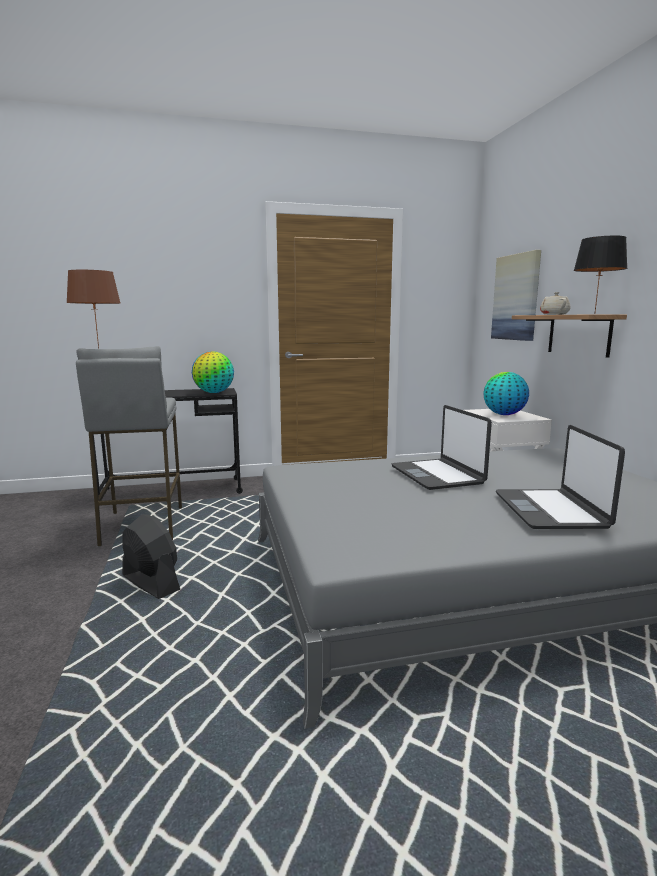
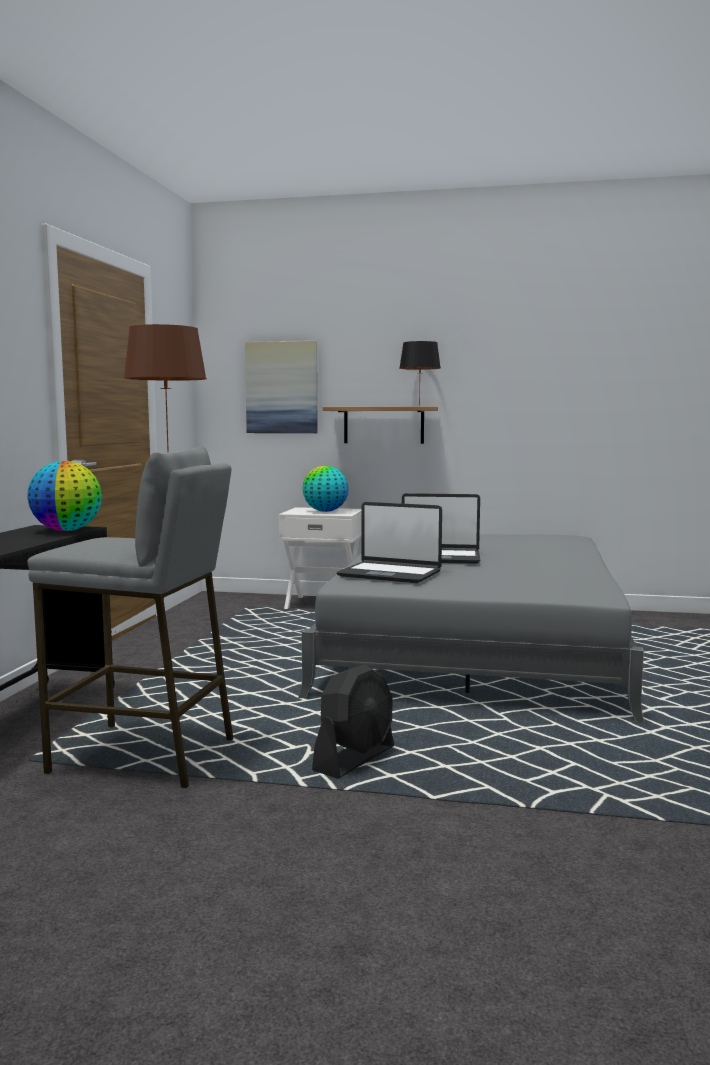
camera: 65 degrees left, 5 degrees down
(150, 583) = (355, 759): black fan -> black fan turned 150 degrees clockwise
(551, 510) = (545, 554): laptop -> laptop (390, 574)
(554, 314) = (366, 406): beige teapot -> none

